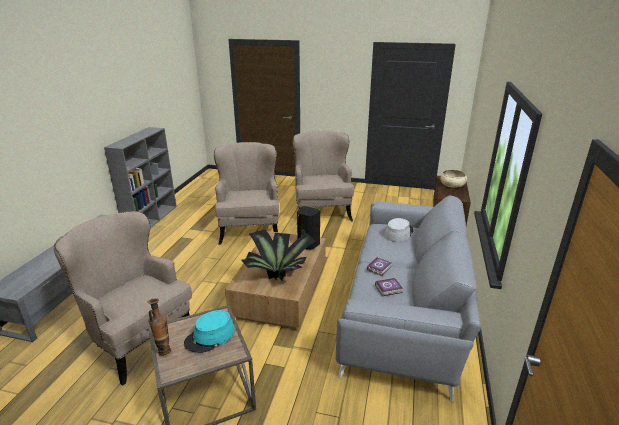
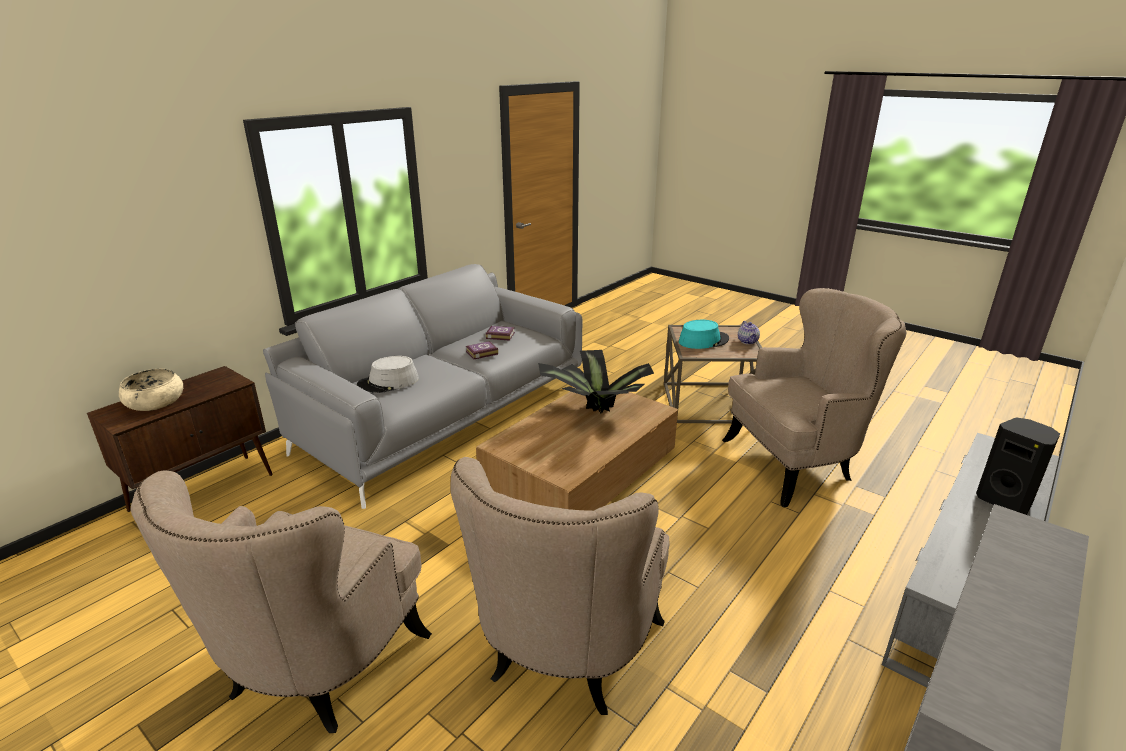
camera: 155 degrees left, 0 degrees up
(139, 339) = (796, 463): beige armchair -> beige armchair turned 75 degrees counterclockwise
(163, 349) = (748, 341): vase -> teapot
(307, 245) = (518, 440): black speaker -> black speaker (1005, 501)

